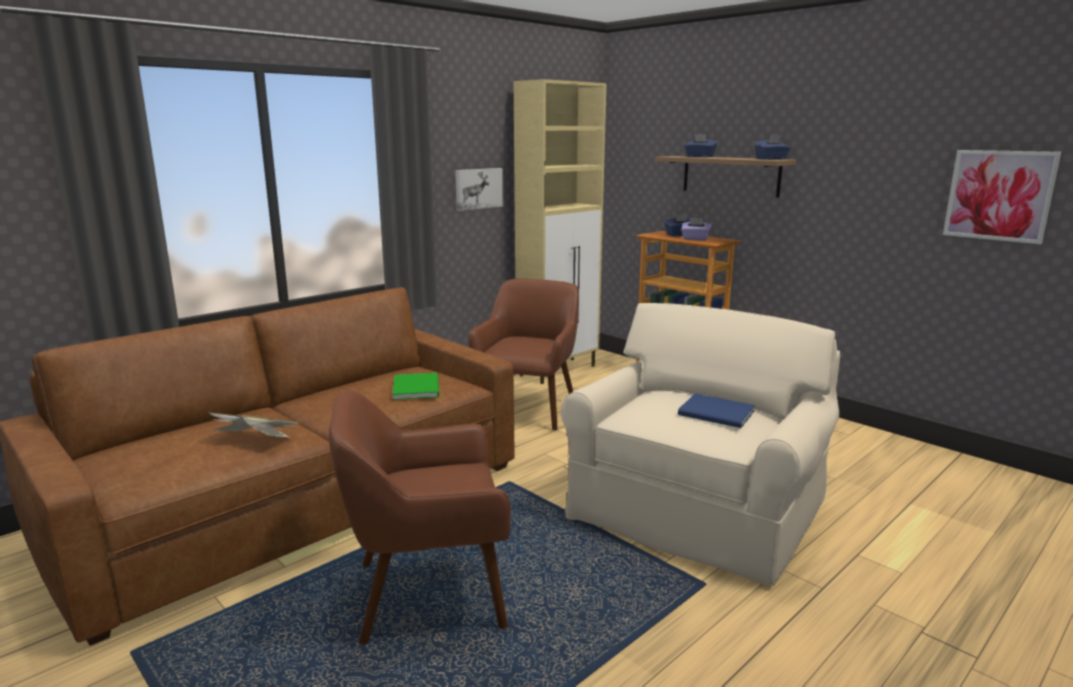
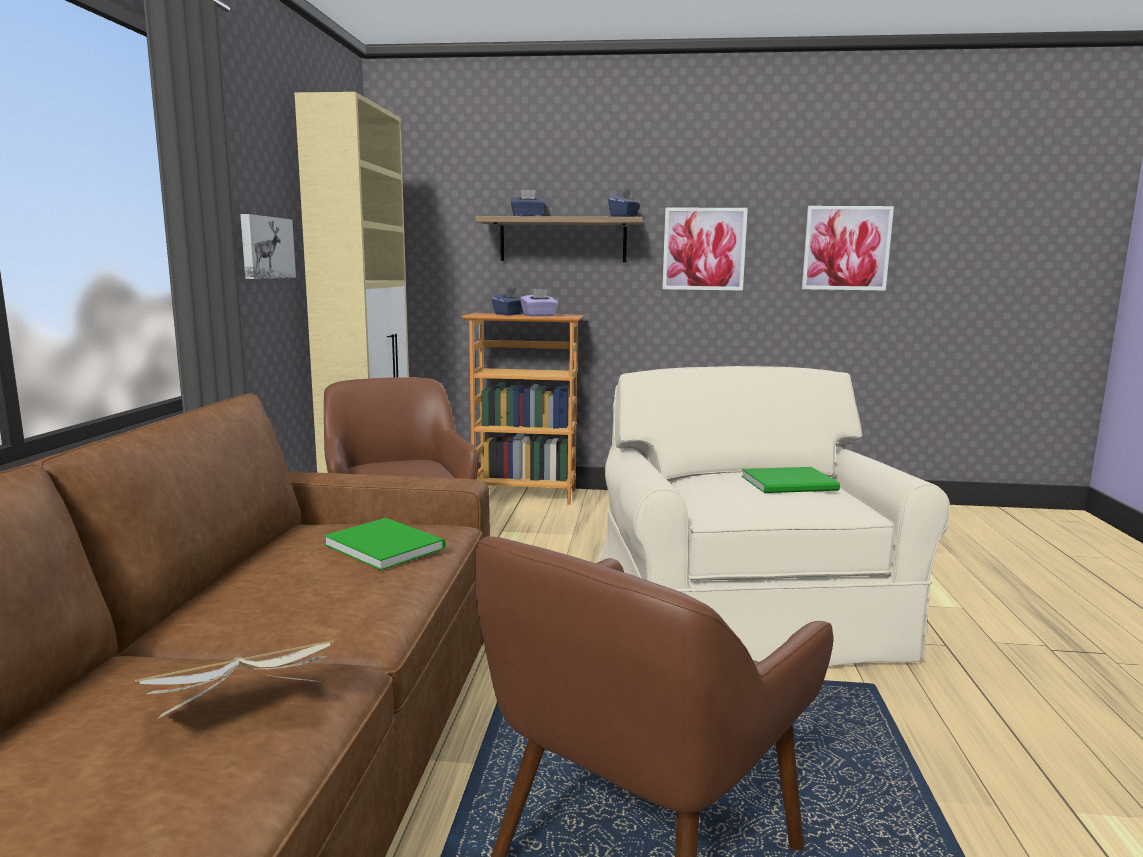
camera: 40 degrees left, 5 degrees down
(717, 414) = (792, 484): blue book -> green book
(849, 189) = (704, 249): none -> picture

